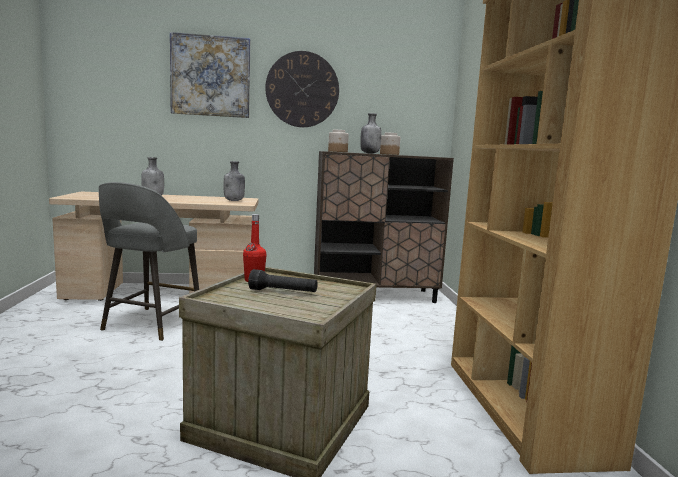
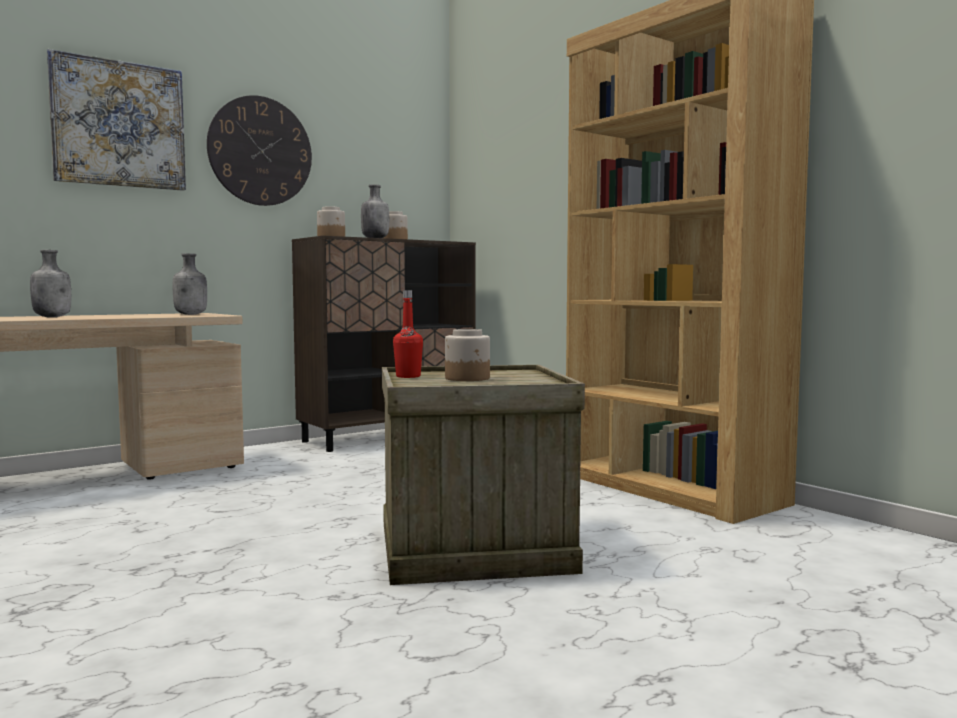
camera: 30 degrees left, 5 degrees down
(151, 324) = (128, 511): grey stool -> none
(283, 292) = (468, 378): black flashlight -> jar

